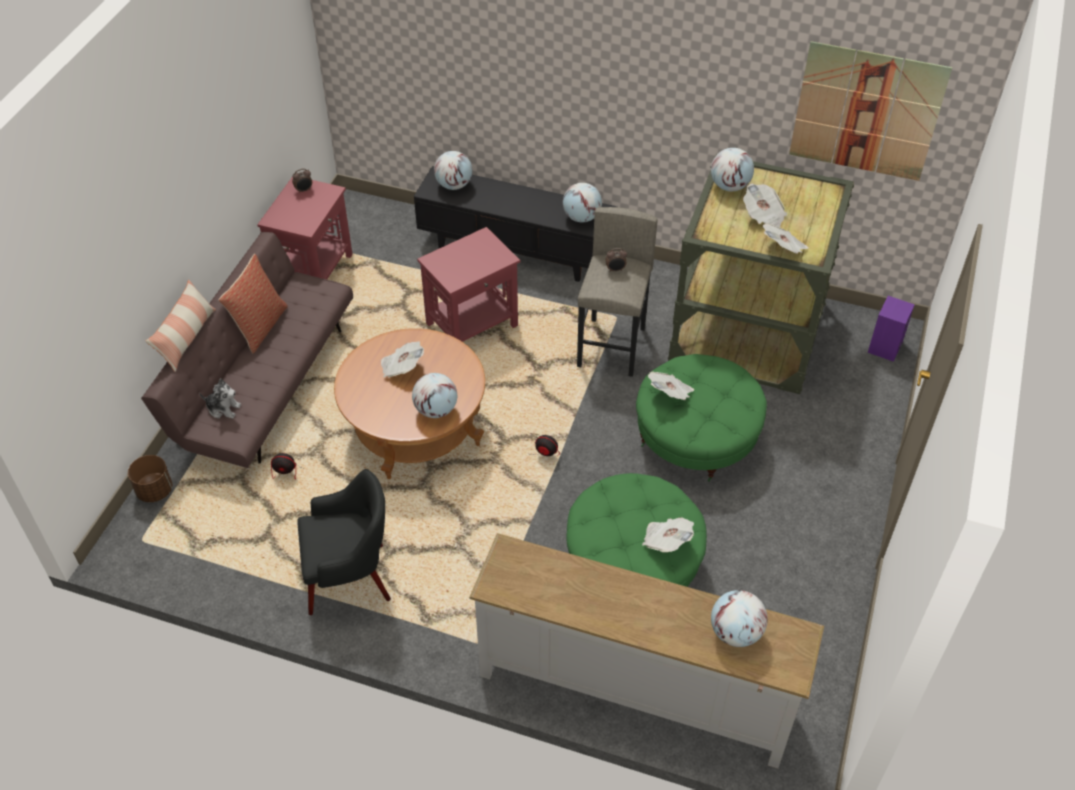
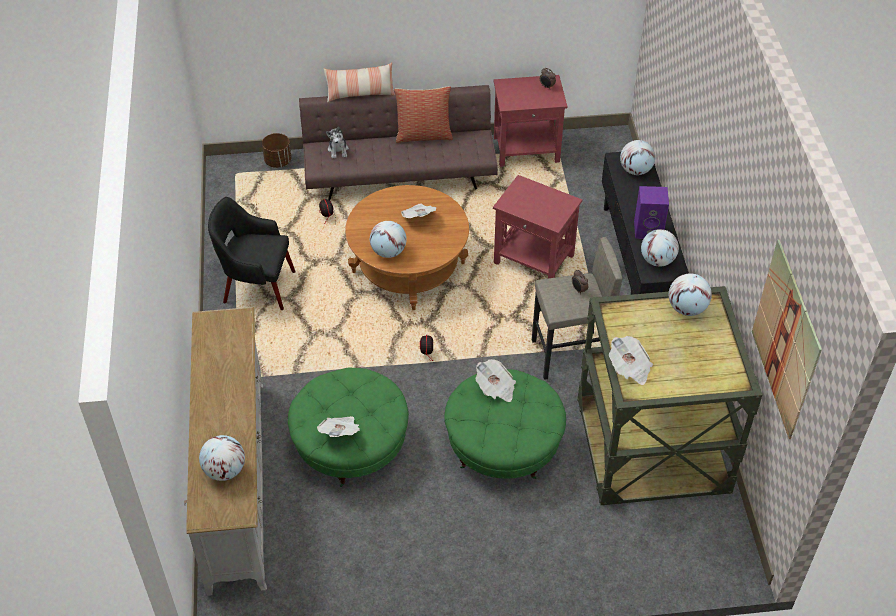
camera: 65 degrees right, 0 degrees up
(350, 578) = (257, 287): black armchair -> black armchair turned 135 degrees clockwise
(763, 216) = (662, 343): newspaper -> none
(884, 346) = (707, 557): purple speaker -> purple speaker (649, 229)

